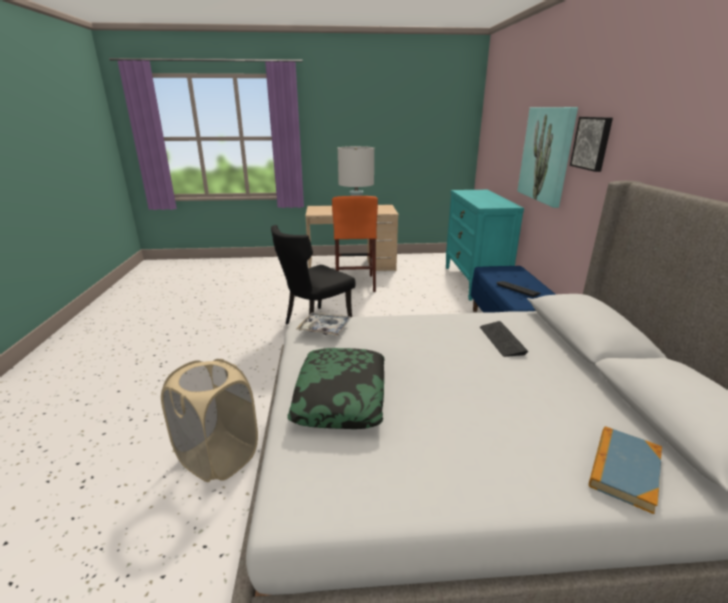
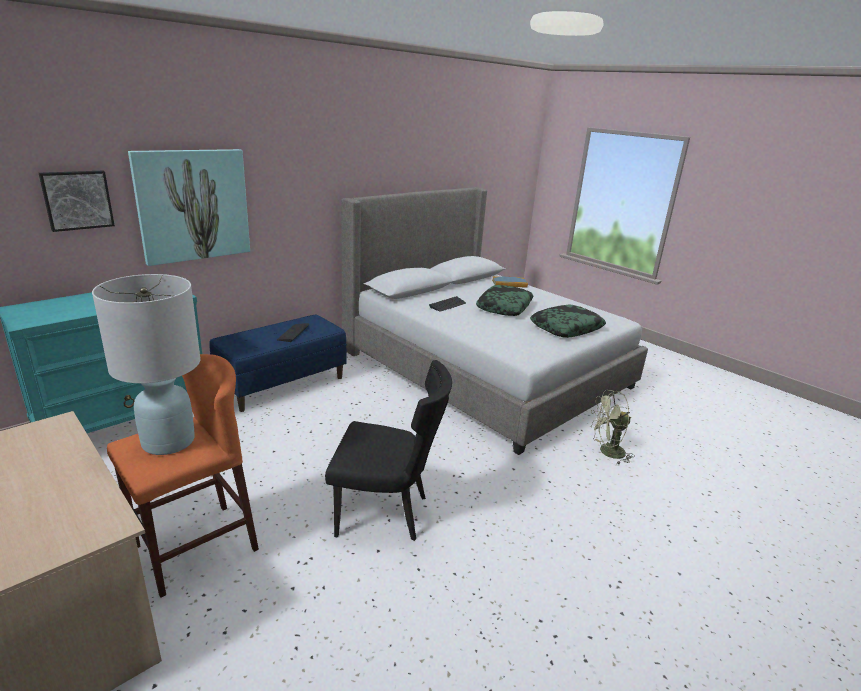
camera: 130 degrees left, 0 degrees up
(218, 457) = (607, 452): beige laundry basket -> green fan
(324, 328) = (526, 349): tray -> none
(468, 382) = (504, 307): none -> pillow
(592, 143) = (274, 180): picture -> picture (77, 200)

